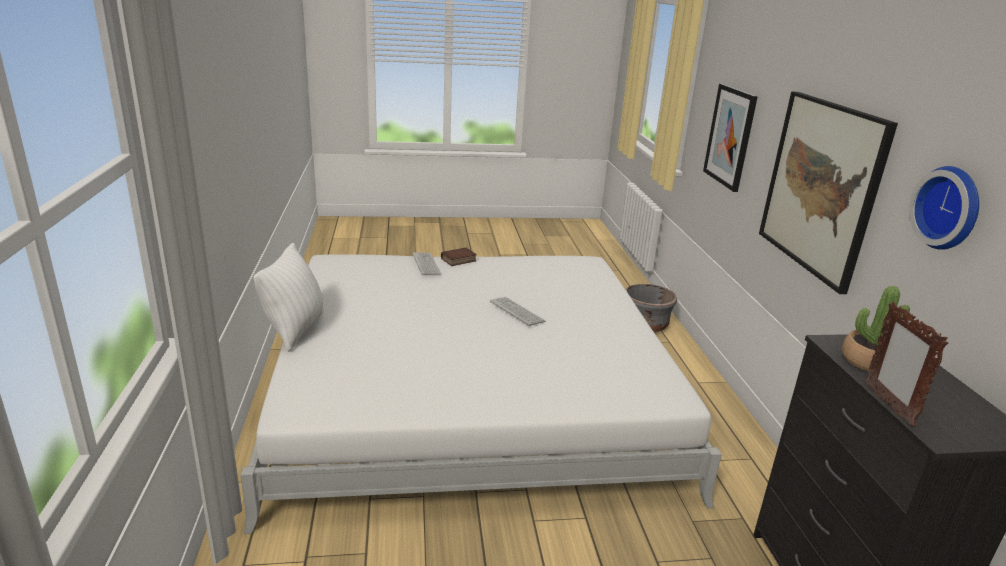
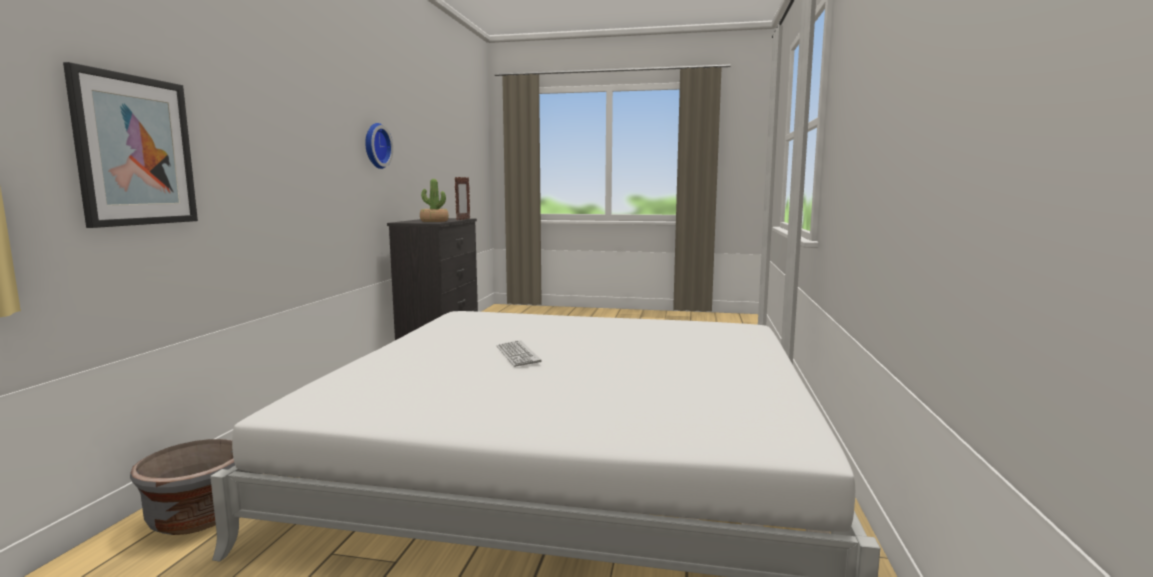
camera: 160 degrees left, 15 degrees down
(295, 330) = (782, 362): white pillow -> none
(426, 265) = (600, 419): keyboard -> none
(458, 260) = (529, 429): book -> none
(821, 187) = (303, 165): picture -> none

